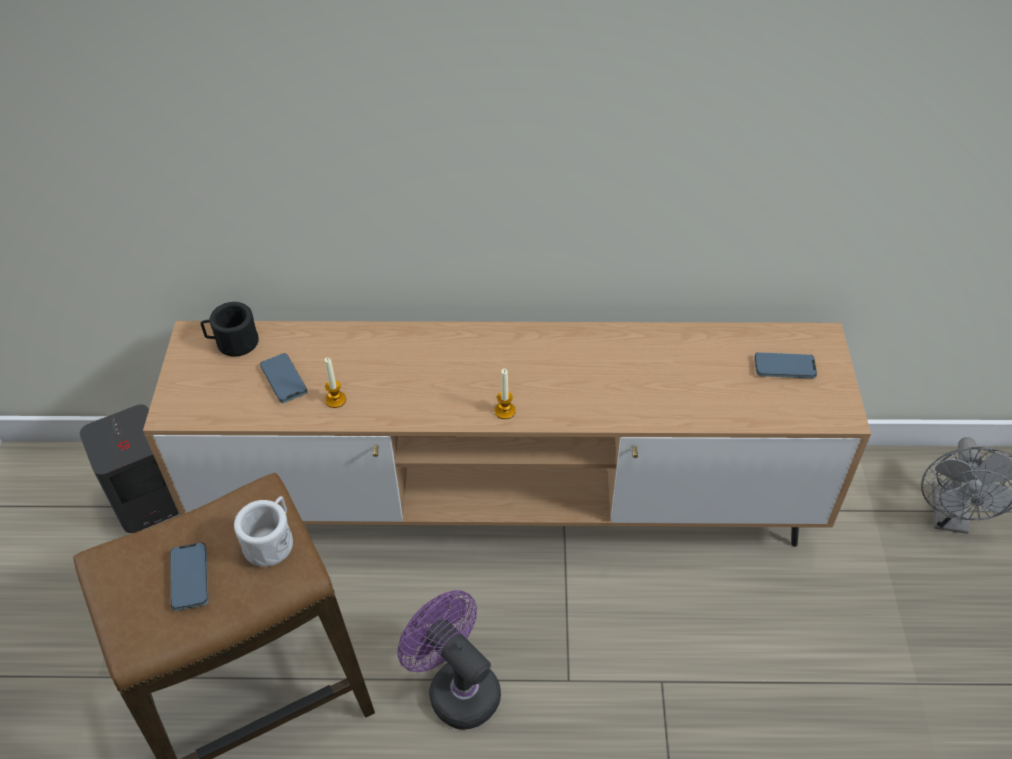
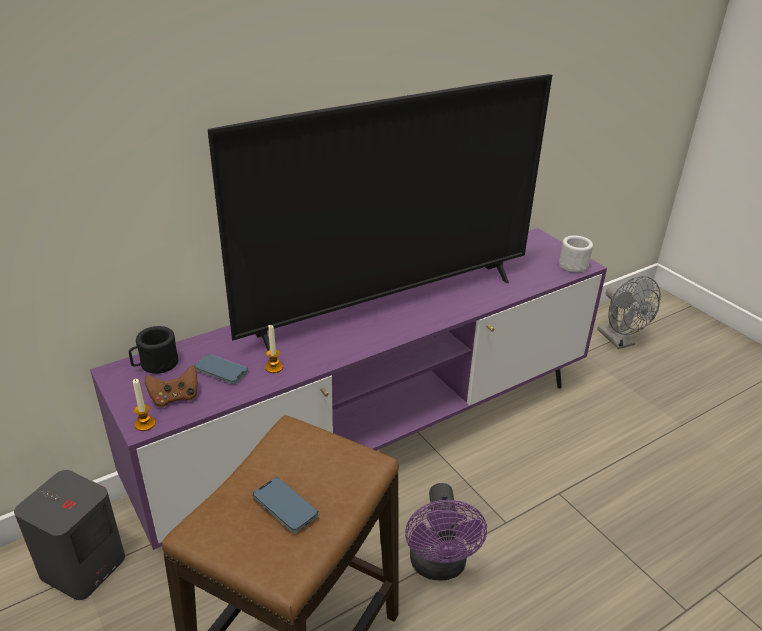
camera: 35 degrees left, 15 degrees down
(219, 393) = (175, 398): none -> brown game controller
(271, 540) = (328, 453): white mug -> white mug (571, 263)
(456, 687) = (439, 566): purple fan -> purple fan turned 105 degrees counterclockwise
(505, 411) = (398, 330): candle -> candle (145, 424)
(507, 505) = (376, 441): brown tv stand -> purple tv stand
(525, 371) = (389, 306): none -> television
(784, 367) = (532, 255): phone -> none

